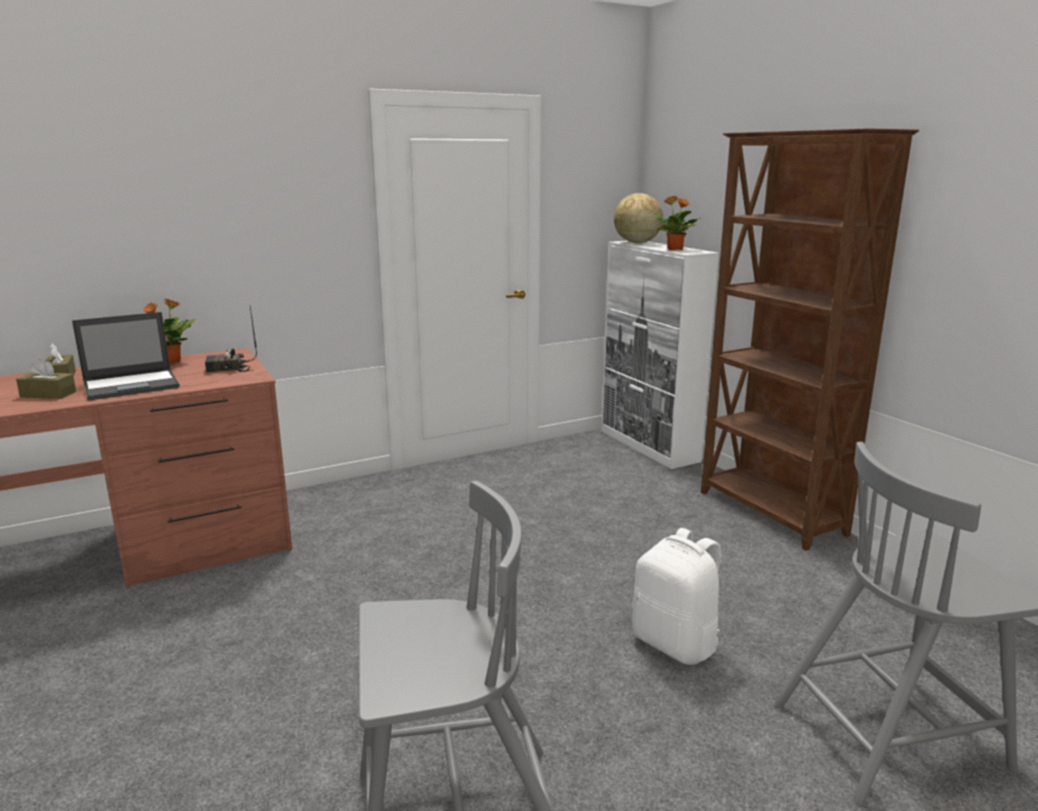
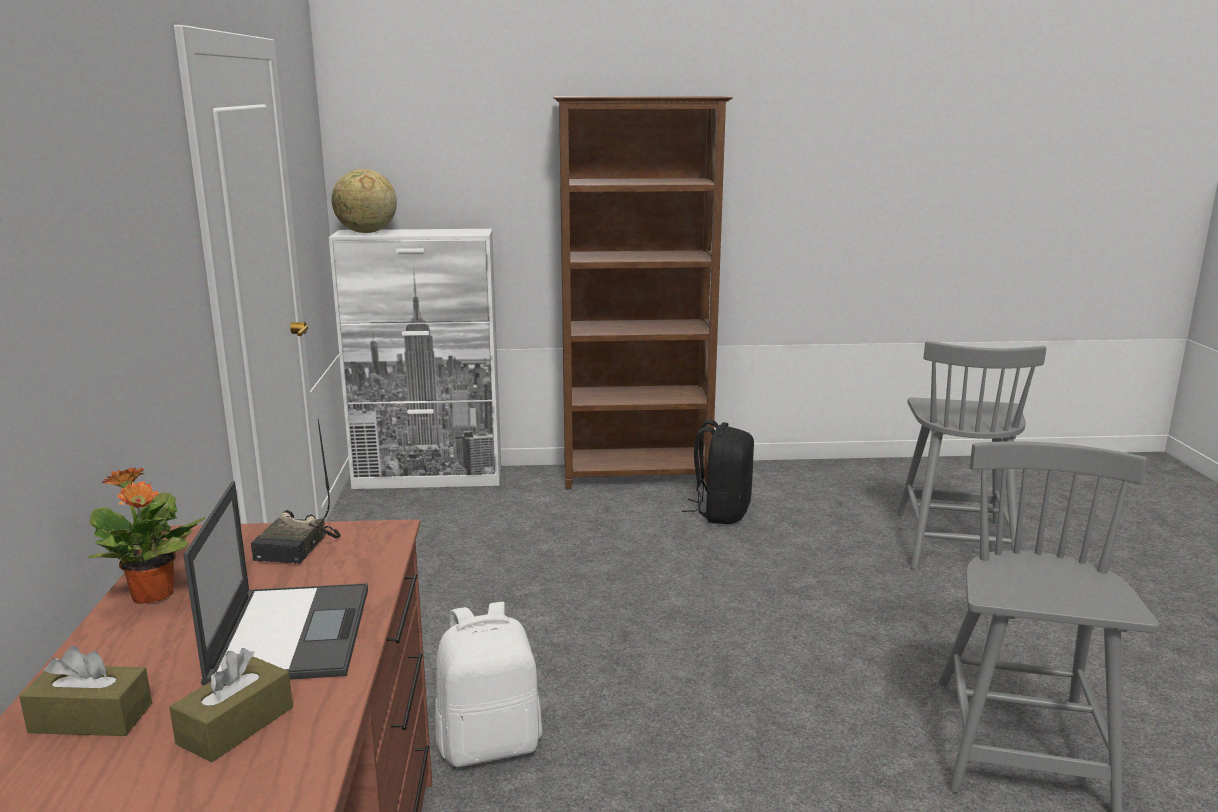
camera: 65 degrees left, 0 degrees up
(675, 249) = (446, 232): potted plant -> none
(676, 643) = (816, 581): white backpack -> white backpack (490, 744)
(755, 567) = (721, 512): none -> black backpack

